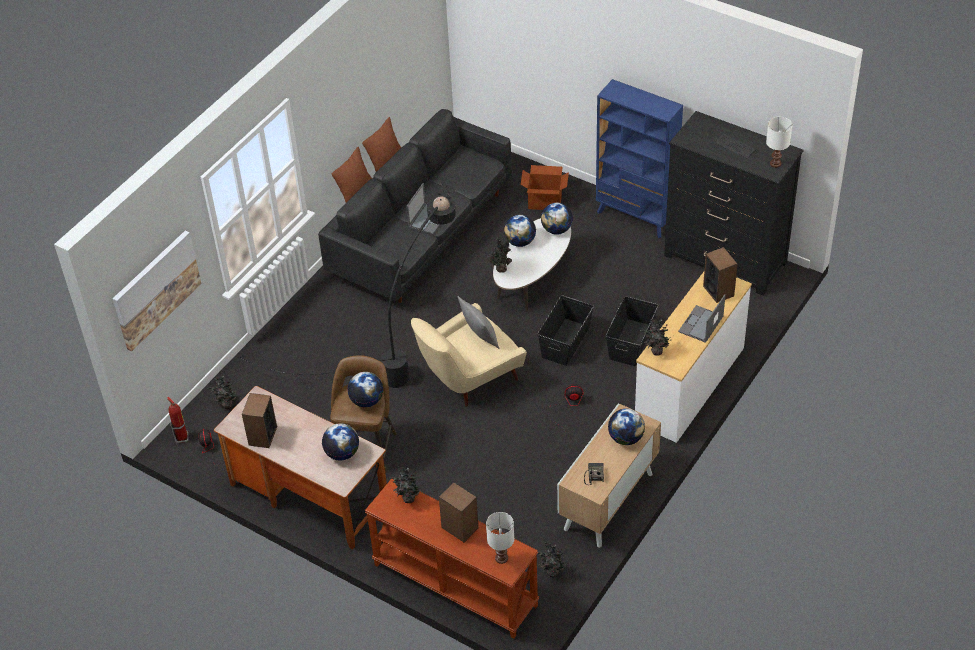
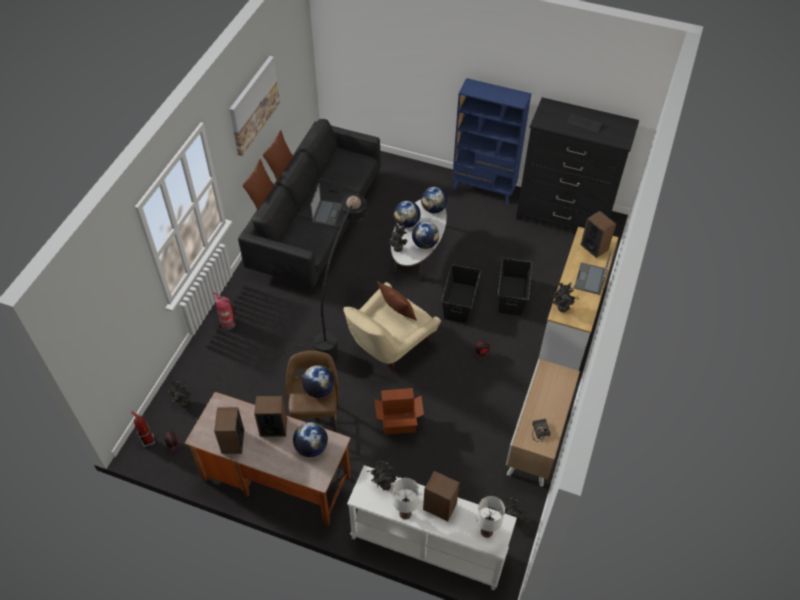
camera: 15 degrees left, 5 degrees up
(156, 289) = (107, 320): picture -> picture (253, 105)
(294, 331) = (229, 324): none -> fire extinguisher
(307, 428) = (273, 427): none -> speaker
(454, 585) = (427, 546): brown console table -> white console table
(480, 337) = (397, 312): grey pillow -> brown pillow
(545, 201) = (409, 185): cardboard box -> cardboard box (398, 423)
(626, 438) = (555, 391): globe -> globe (425, 244)
(775, 163) = (622, 134): white table lamp -> white table lamp (405, 513)

